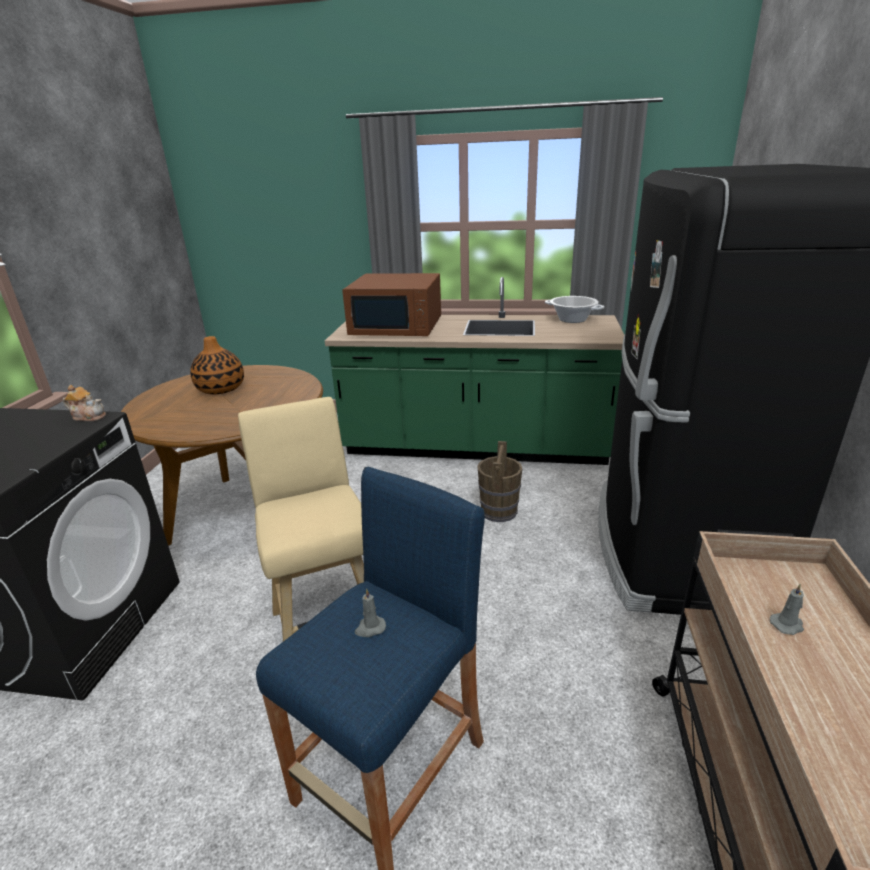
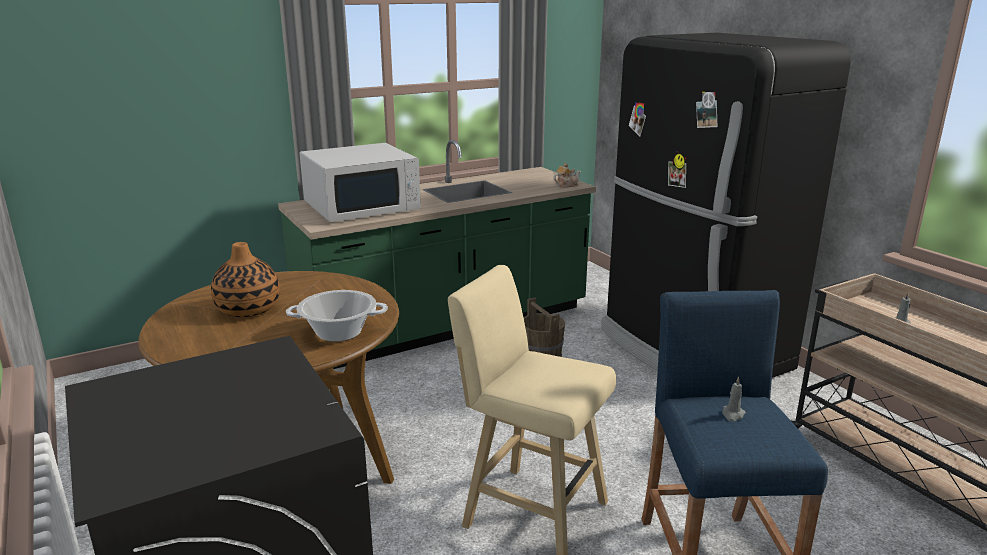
camera: 40 degrees left, 5 degrees down
(89, 416) = (257, 350): teapot -> teapot (566, 185)
(397, 326) = (362, 206): brown microwave -> white microwave
(572, 319) = (515, 175): cooking pot -> cooking pot (339, 332)

